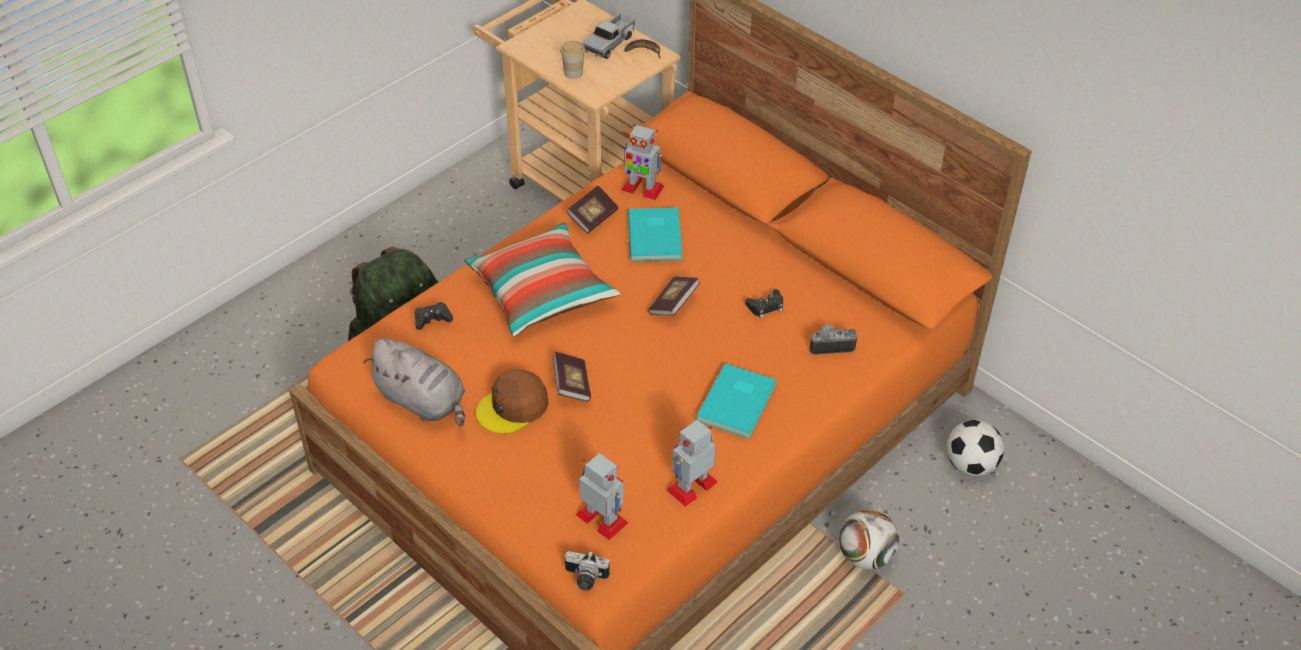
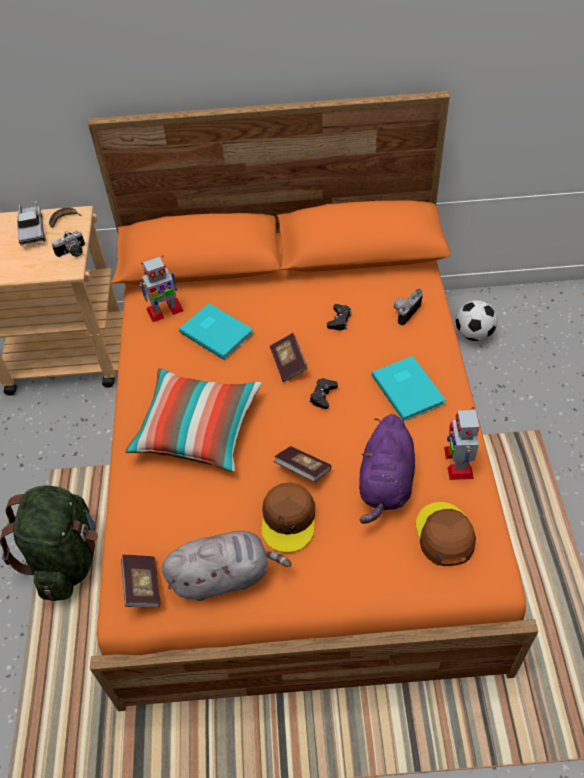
camera: 45 degrees left, 5 degrees up
(432, 319) = (151, 513): black game controller -> black game controller (323, 396)
(573, 73) = (34, 266): cup -> none
(585, 579) = (490, 584): camera -> camera (73, 253)
(593, 218) = (160, 353): book -> book (142, 586)
(602, 519) = (444, 535): toy robot -> brown cap
(615, 449) = (385, 483): none -> purple plush toy
(865, 556) = (495, 428): football -> none

